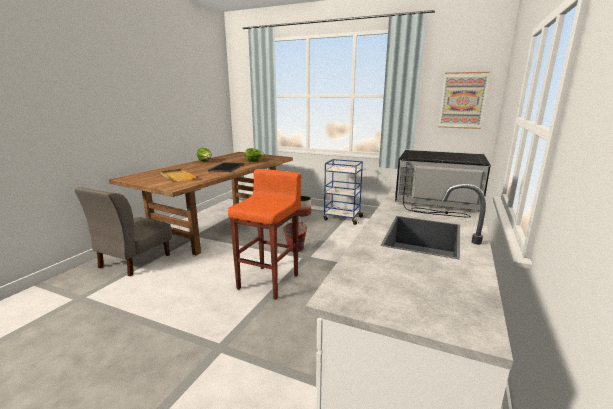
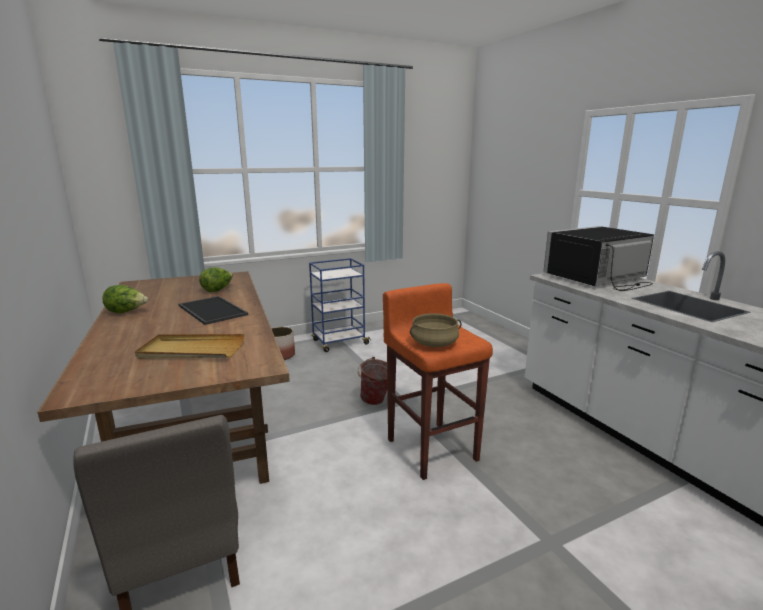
camera: 50 degrees left, 0 degrees up
(250, 204) = (434, 344): none -> beige cooking pot
(462, 100) = (438, 172): picture -> none

